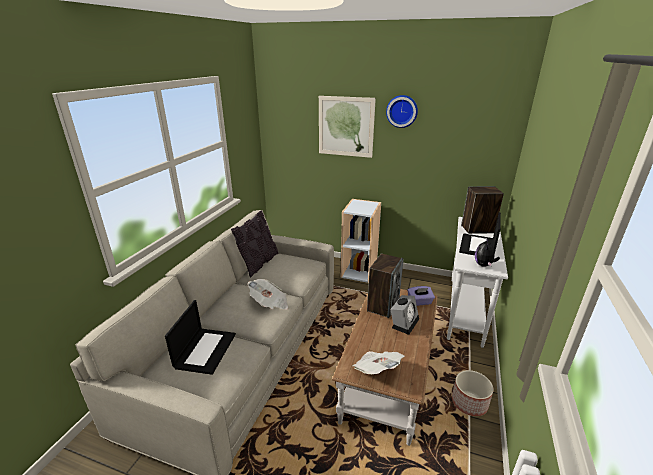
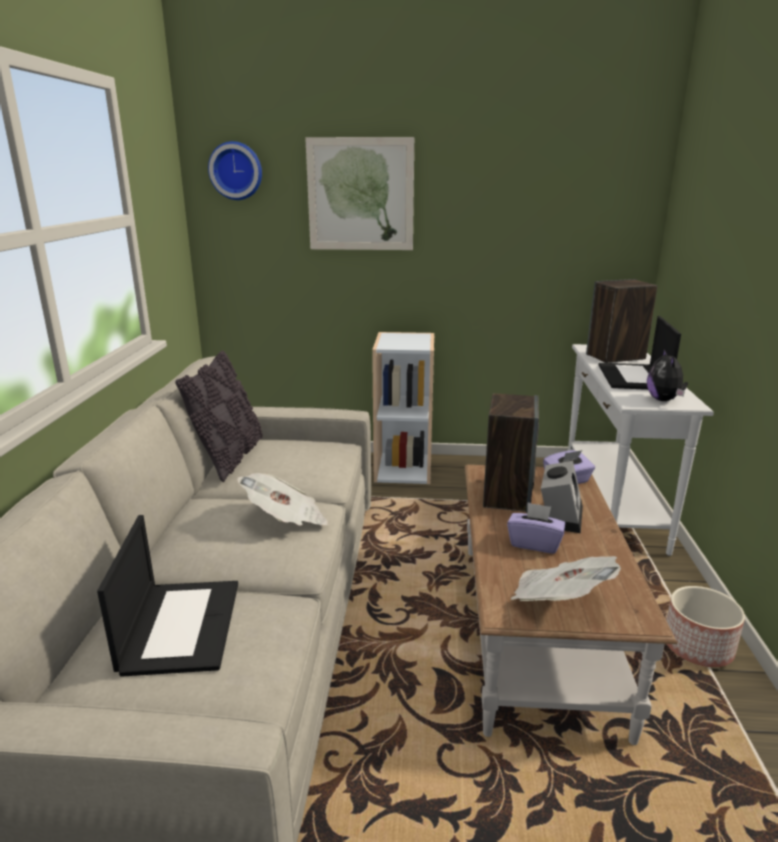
camera: 15 degrees left, 5 degrees down
(382, 336) = (534, 543): none -> purple tissue box
(402, 111) = (463, 159): wall clock -> wall clock (236, 171)

